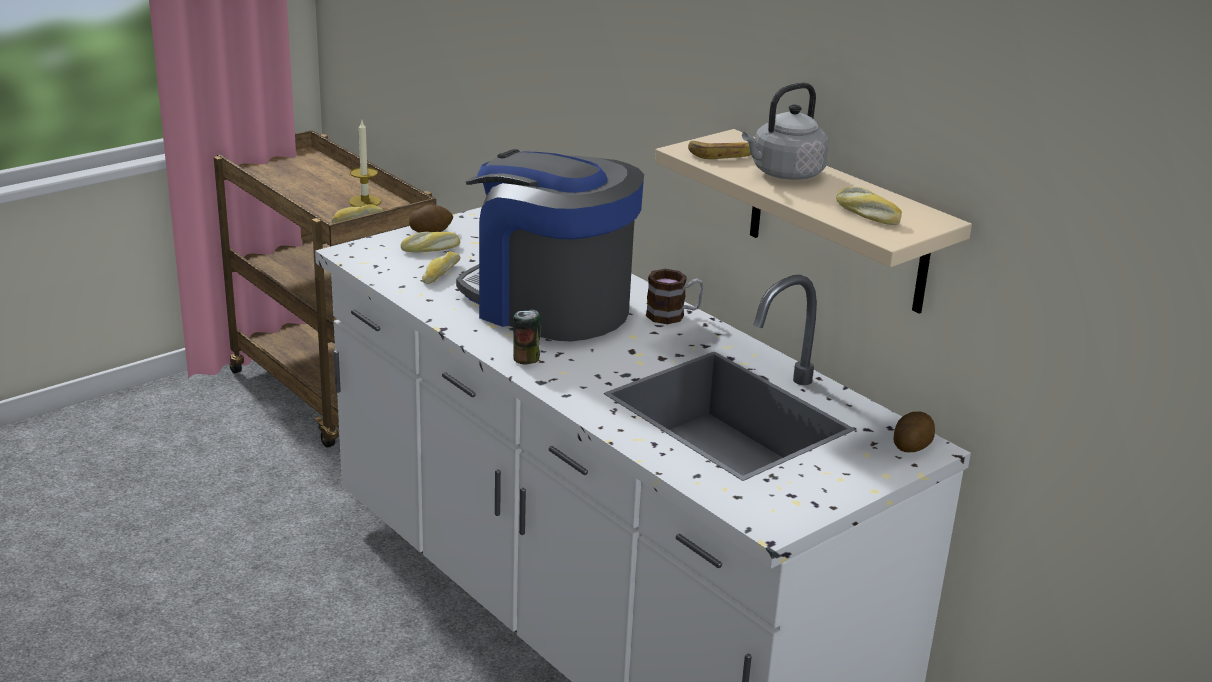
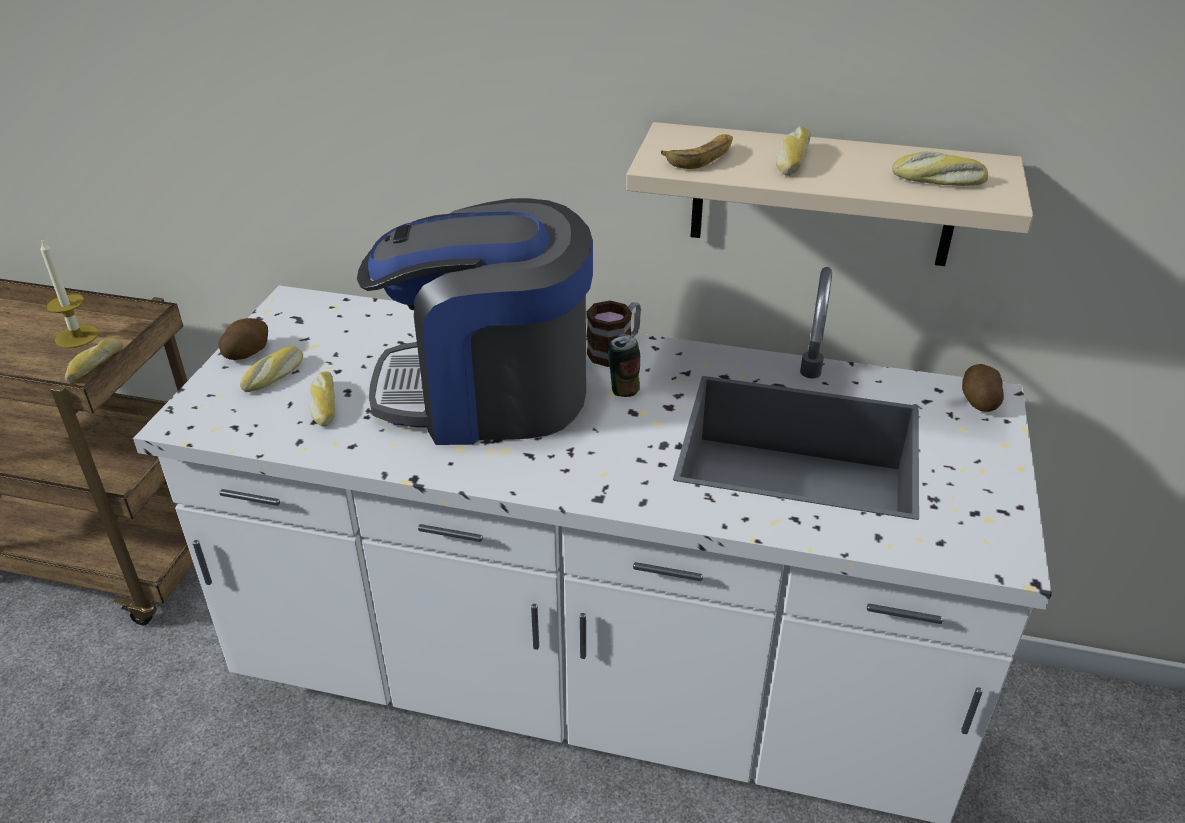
camera: 35 degrees left, 10 degrees up
(526, 359) = (549, 475): can -> can (623, 389)
(784, 174) = (792, 160): grey kettle -> bread

